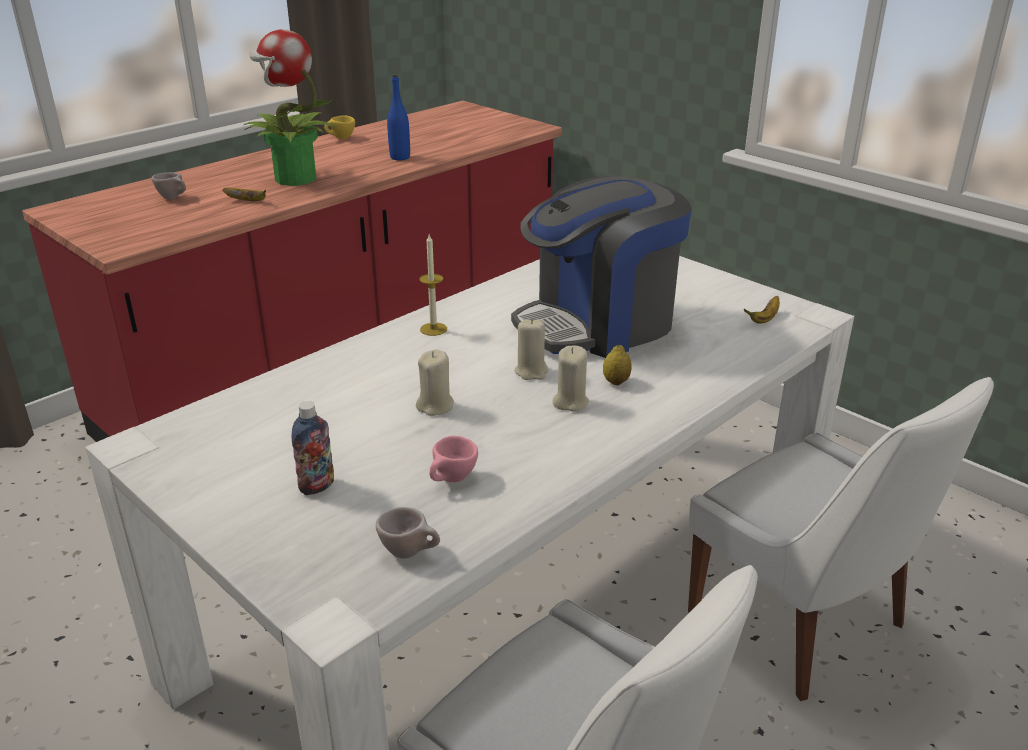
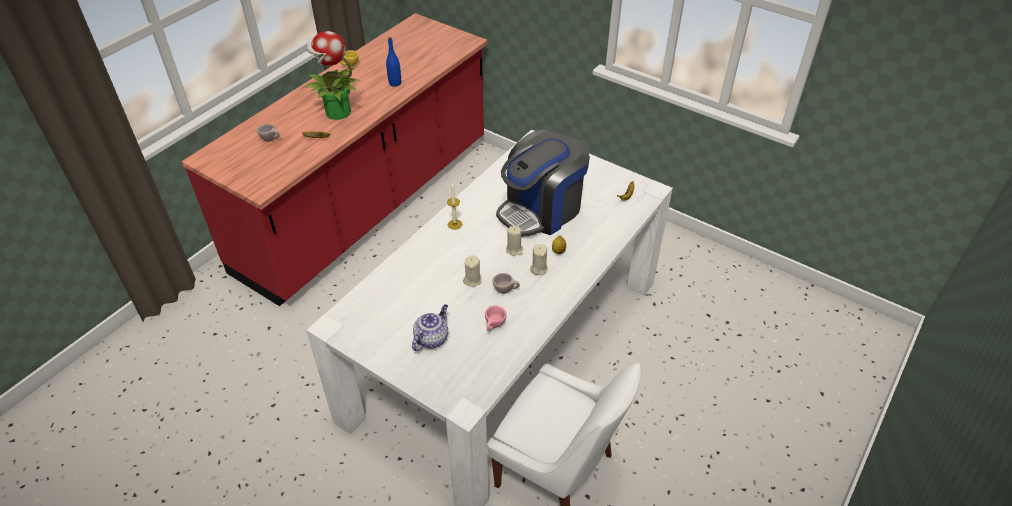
camera: 10 degrees left, 15 degrees up
(317, 486) = (431, 338): bottle -> teapot
(410, 552) = (487, 370): beige cup -> beige cup (506, 290)
(802, 624) = (652, 342): white chair -> none

